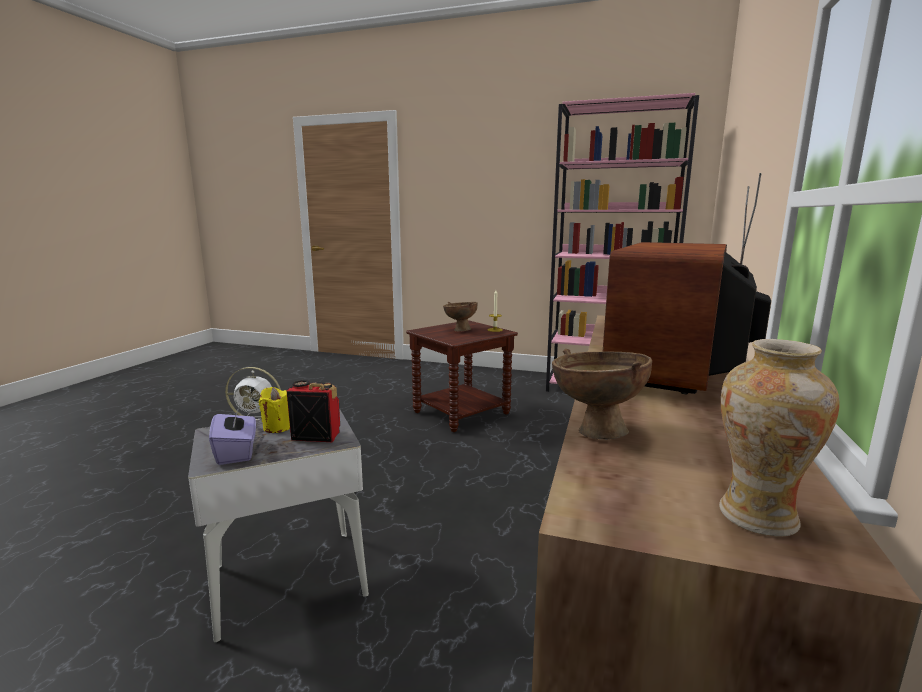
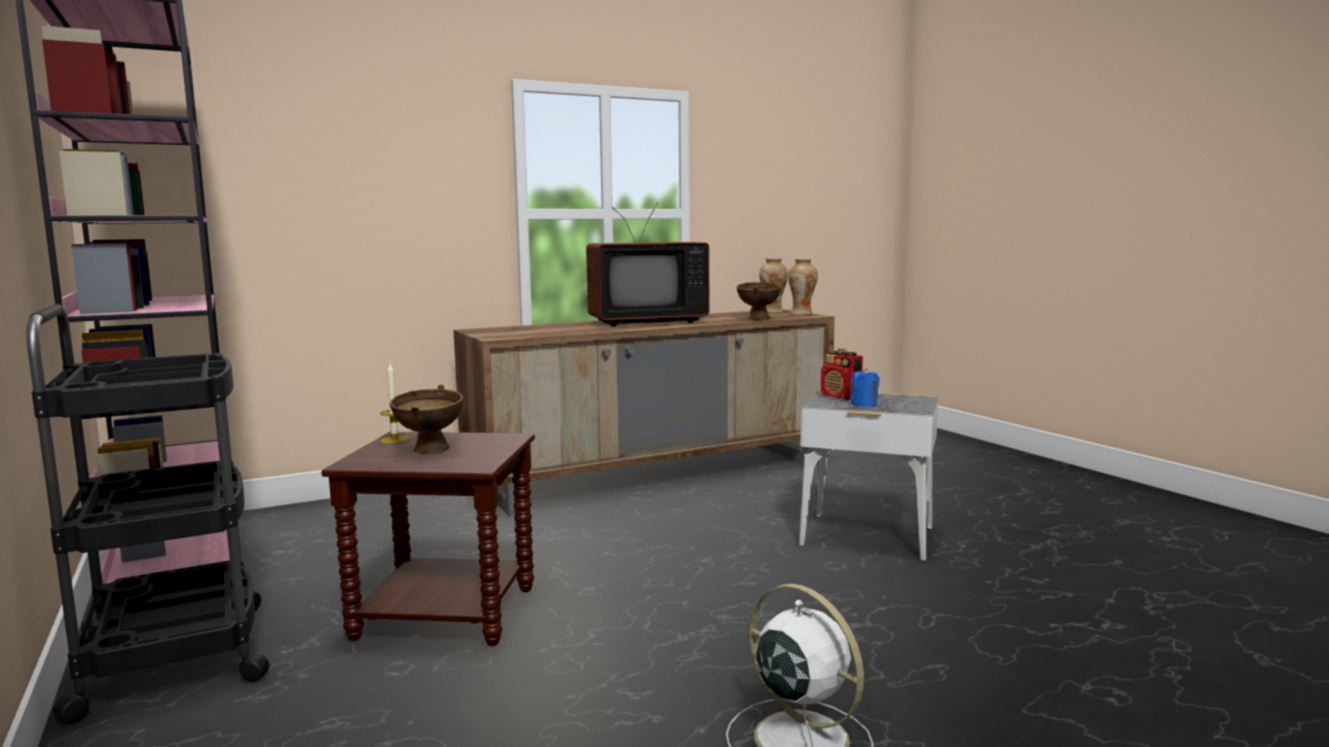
camera: 135 degrees left, 5 degrees down
(237, 452) = (903, 399): purple tissue box -> none
(278, 427) = (864, 404): yellow candle -> blue candle
(502, 379) = (174, 658): none -> black cart
(648, 520) = (801, 314): none -> vase

